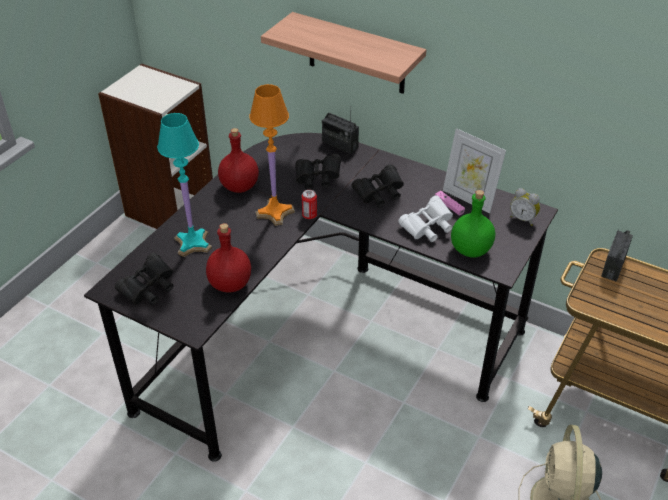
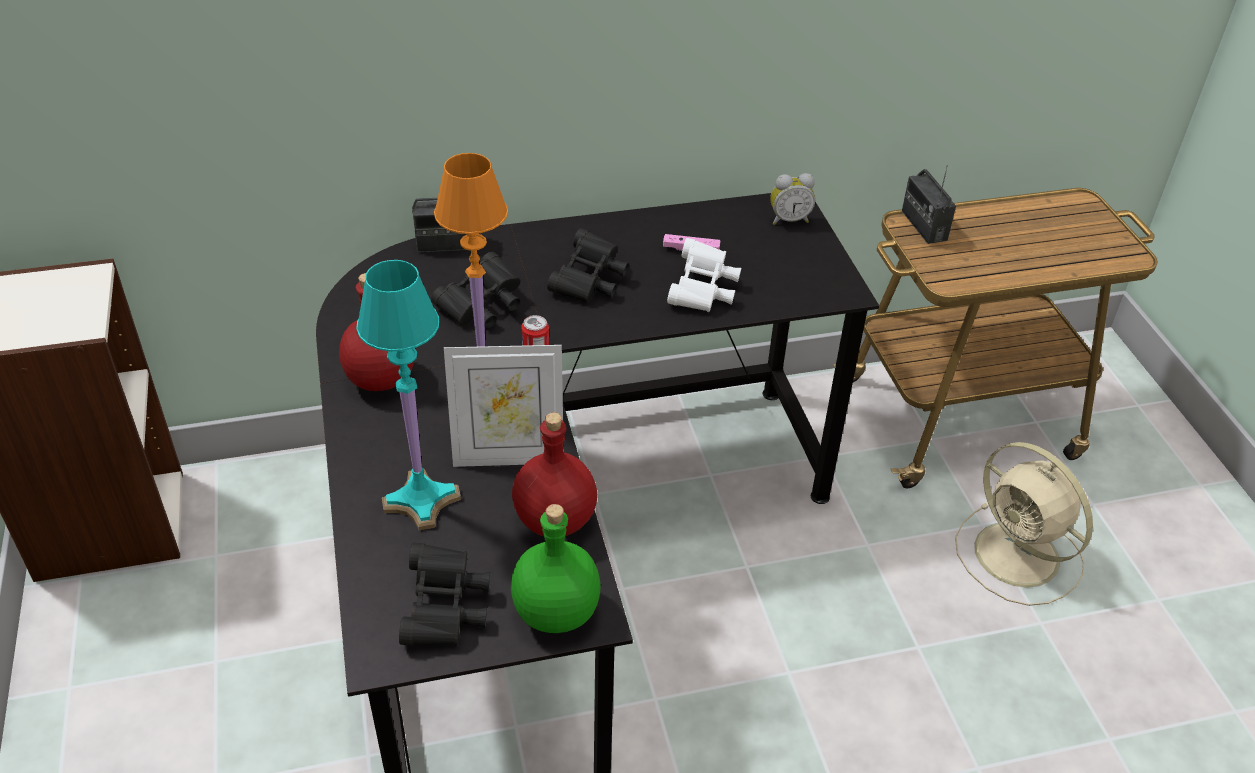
camera: 45 degrees left, 0 degrees up
(356, 54) = (441, 79): shelf -> none
(469, 198) = (701, 228): picture frame -> picture frame (508, 456)
(471, 250) = (785, 288): green bottle -> green bottle (558, 612)

